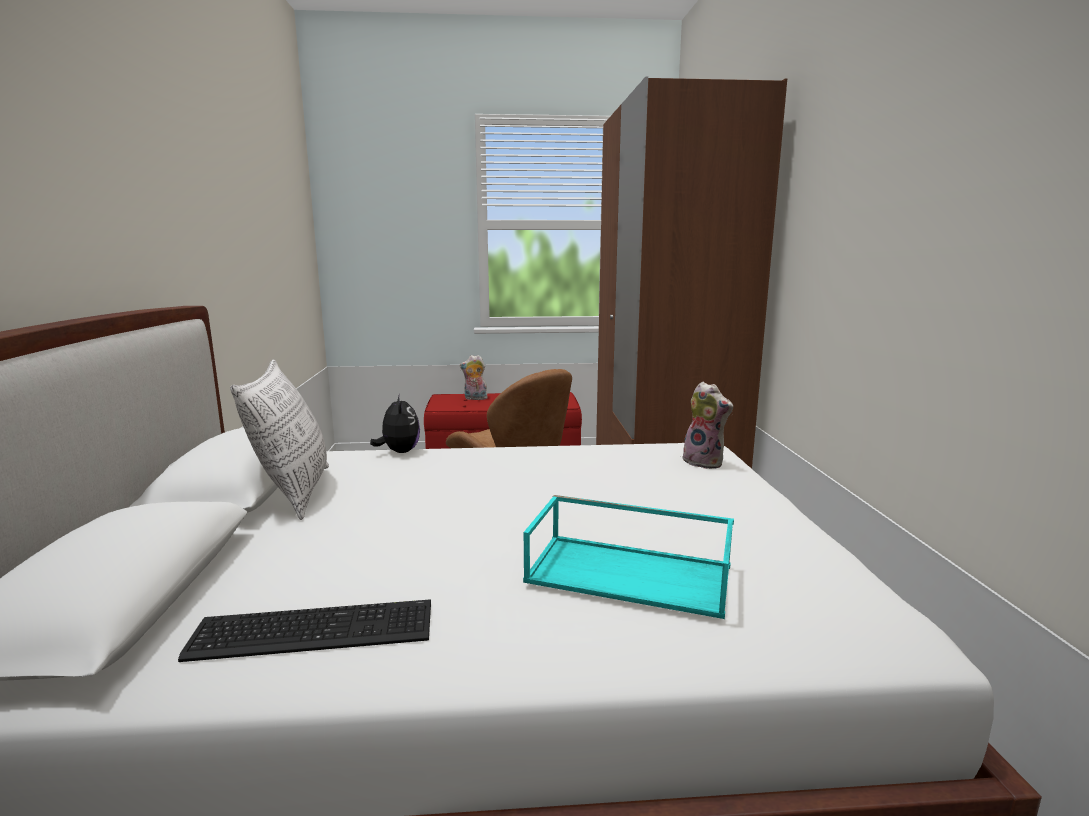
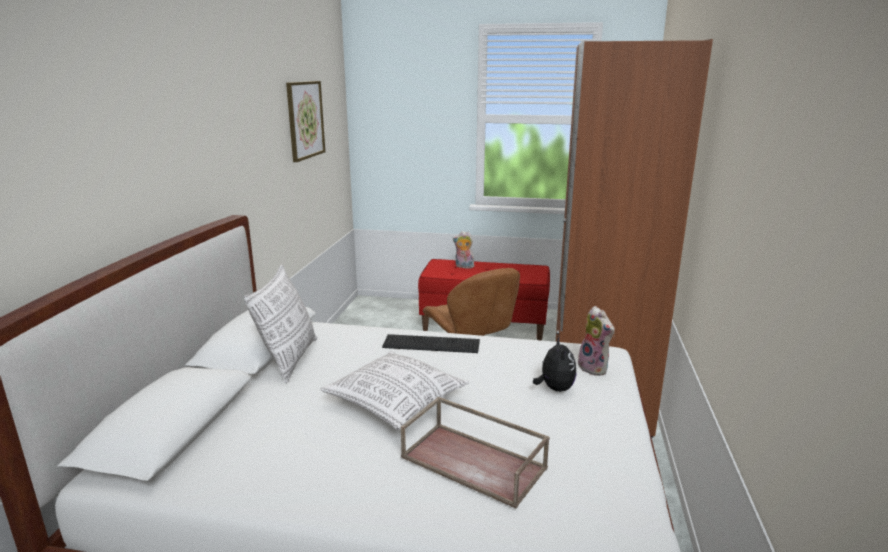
camera: 15 degrees right, 5 degrees up
(268, 210) = (305, 120): none -> picture
(312, 627) = (267, 467): keyboard -> keyboard (430, 343)
(399, 452) = (370, 329): plush toy -> plush toy (554, 388)
(477, 523) = (395, 403): none -> pillow
(631, 573) = (475, 462): turquoise tray -> brown tray

